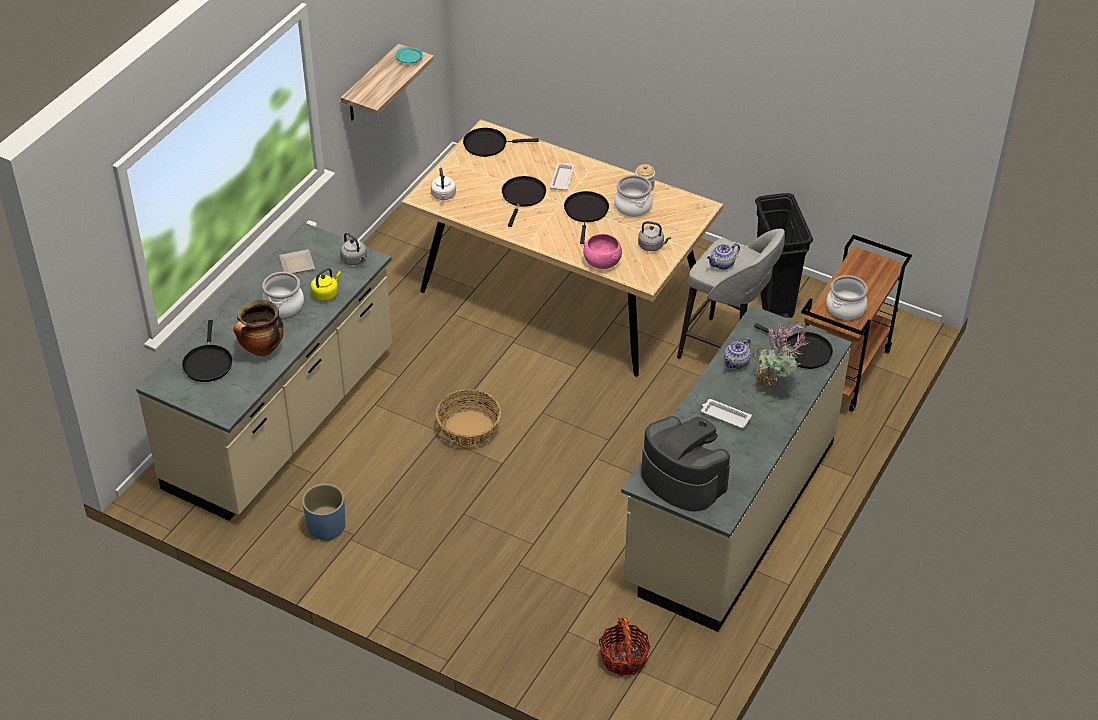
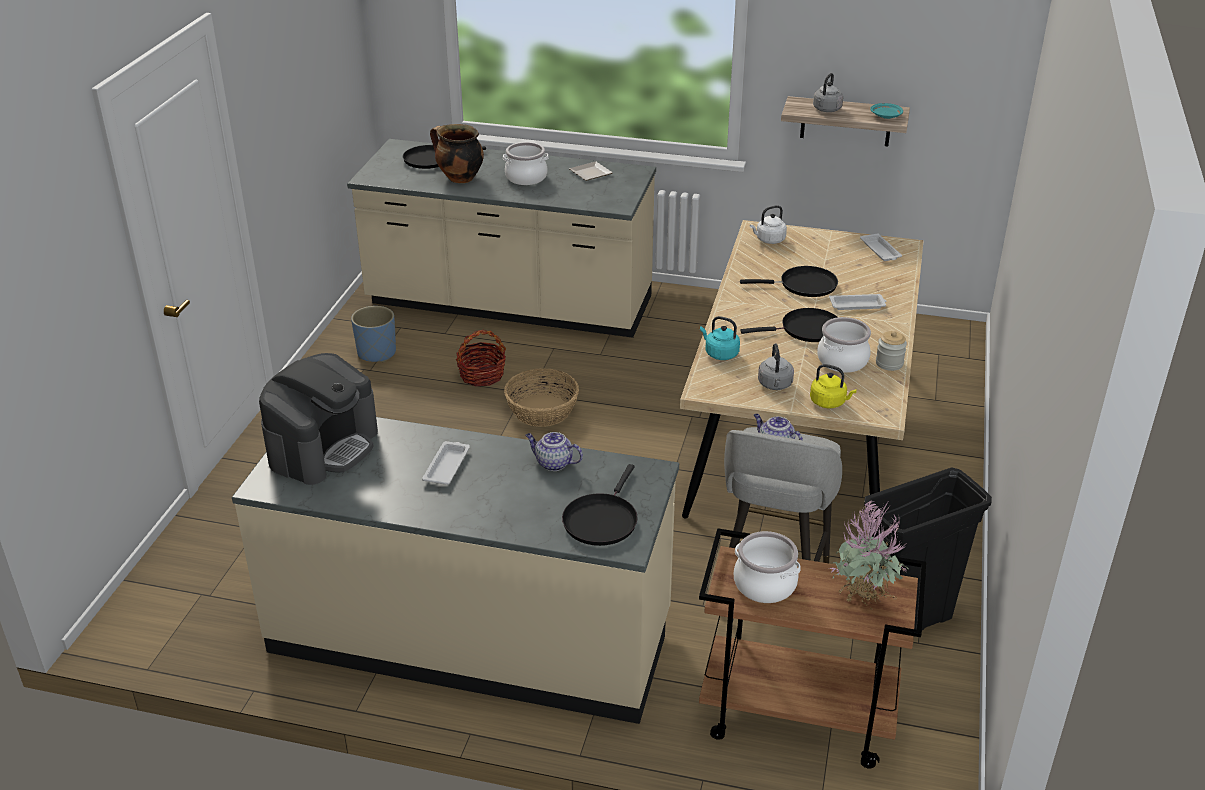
camera: 75 degrees right, 10 degrees down
(326, 294) = (554, 193): yellow kettle -> yellow kettle (829, 402)
(355, 260) = (613, 198): grey kettle -> grey kettle (826, 110)
(488, 144) = (880, 251): black frying pan -> white tray
(602, 262) = (720, 354): pink bowl -> turquoise kettle
(623, 658) = (219, 578): basket -> basket (481, 375)
(775, 386) = (519, 502): potted plant -> potted plant (863, 604)

